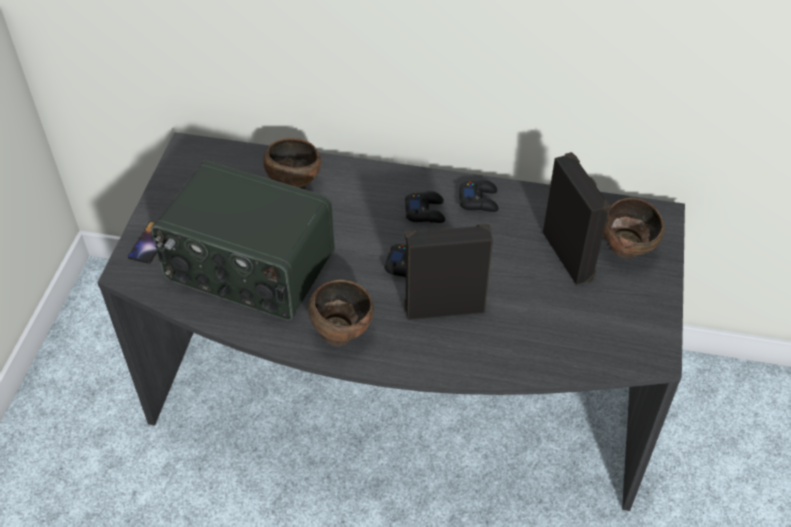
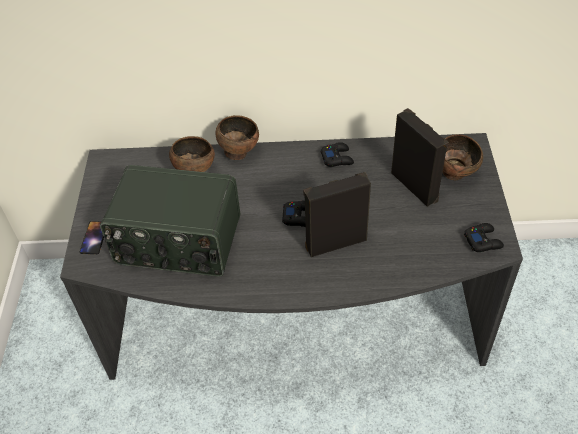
camera: 10 degrees left, 0 degrees up
(341, 333) = (263, 277): brown bowl -> brown bowl (239, 153)
(425, 211) = (300, 174): black game controller -> black game controller (483, 241)

